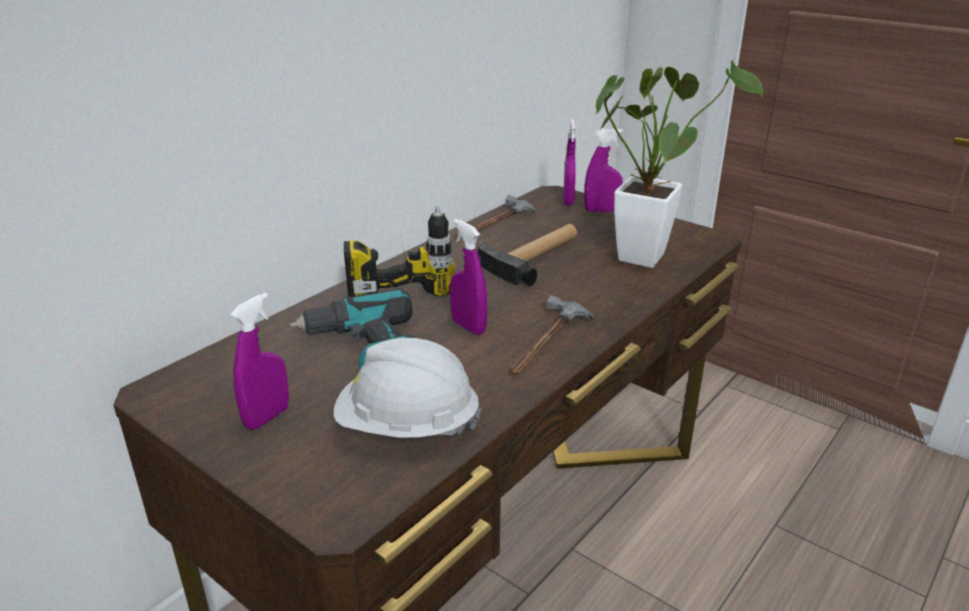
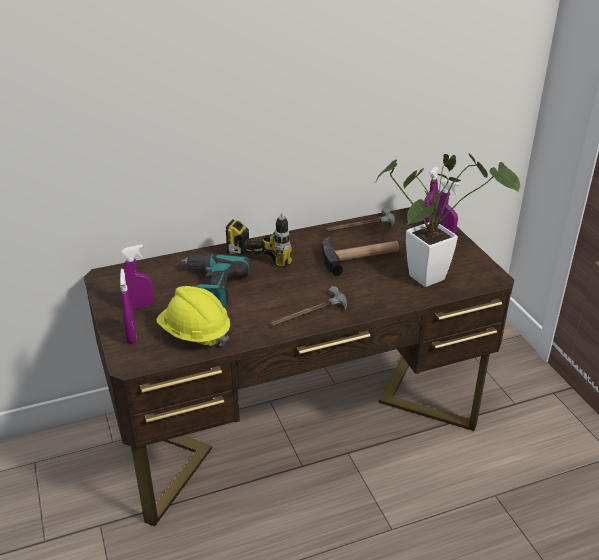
camera: 30 degrees right, 5 degrees up
(407, 427) = (195, 333): white hard hat -> yellow hard hat
(468, 327) = (276, 290): purple spray bottle -> purple spray bottle (131, 336)

